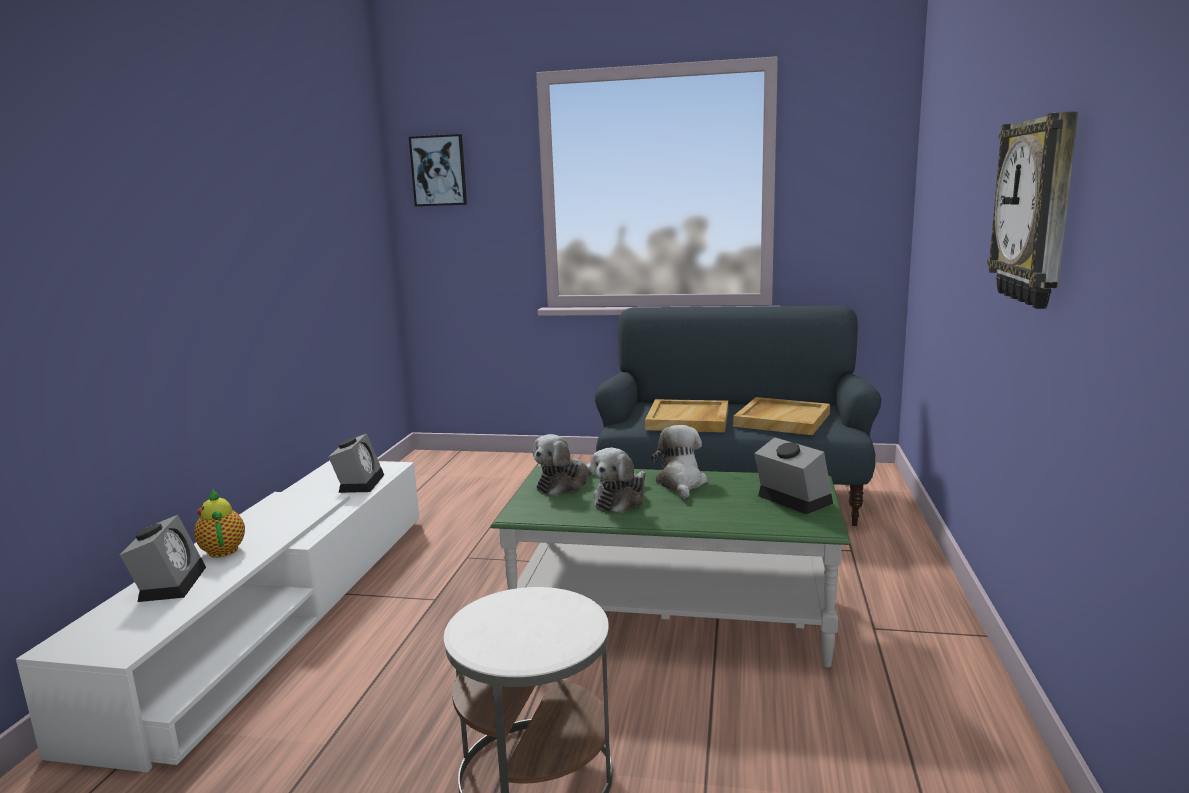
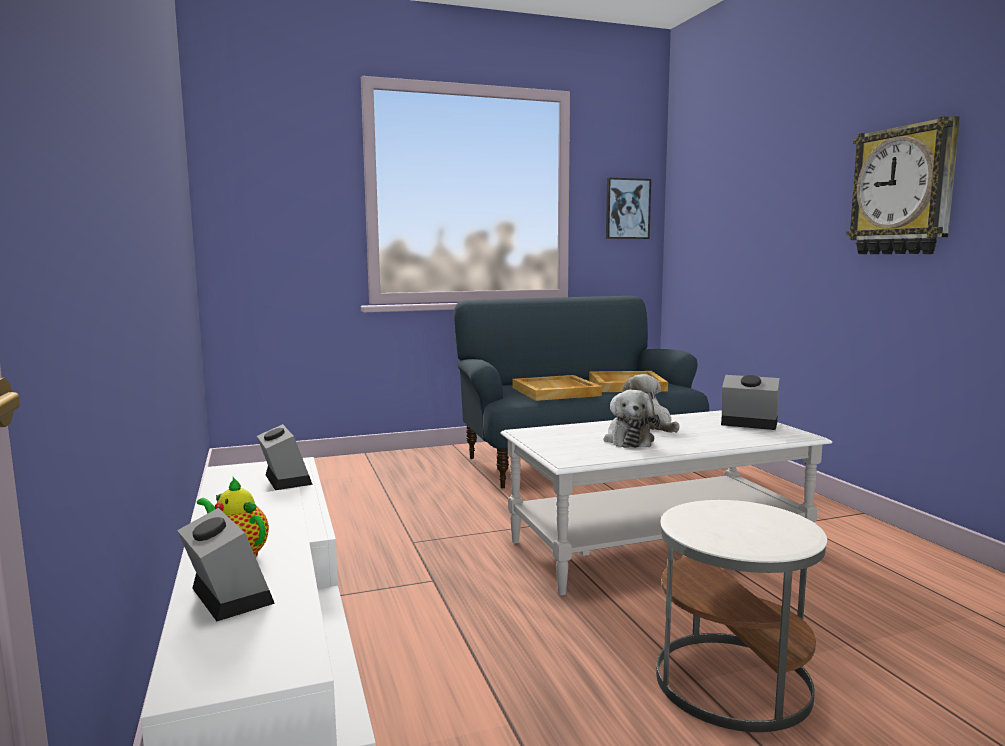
camera: 30 degrees left, 5 degrees down
(439, 170) = (252, 162): picture -> picture (627, 209)
(565, 484) = (559, 437): plush toy -> none
(672, 616) = (657, 546): green coffee table -> white coffee table

